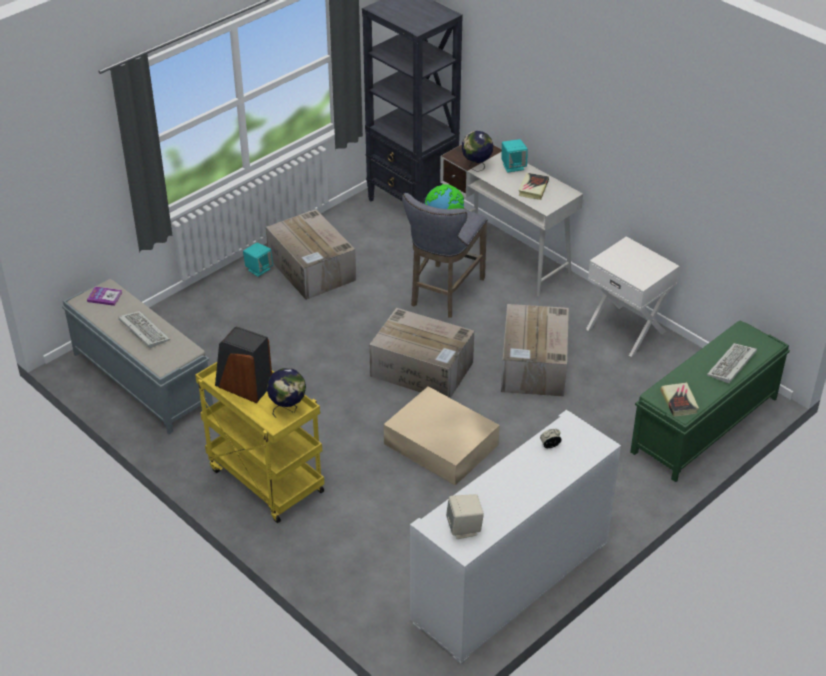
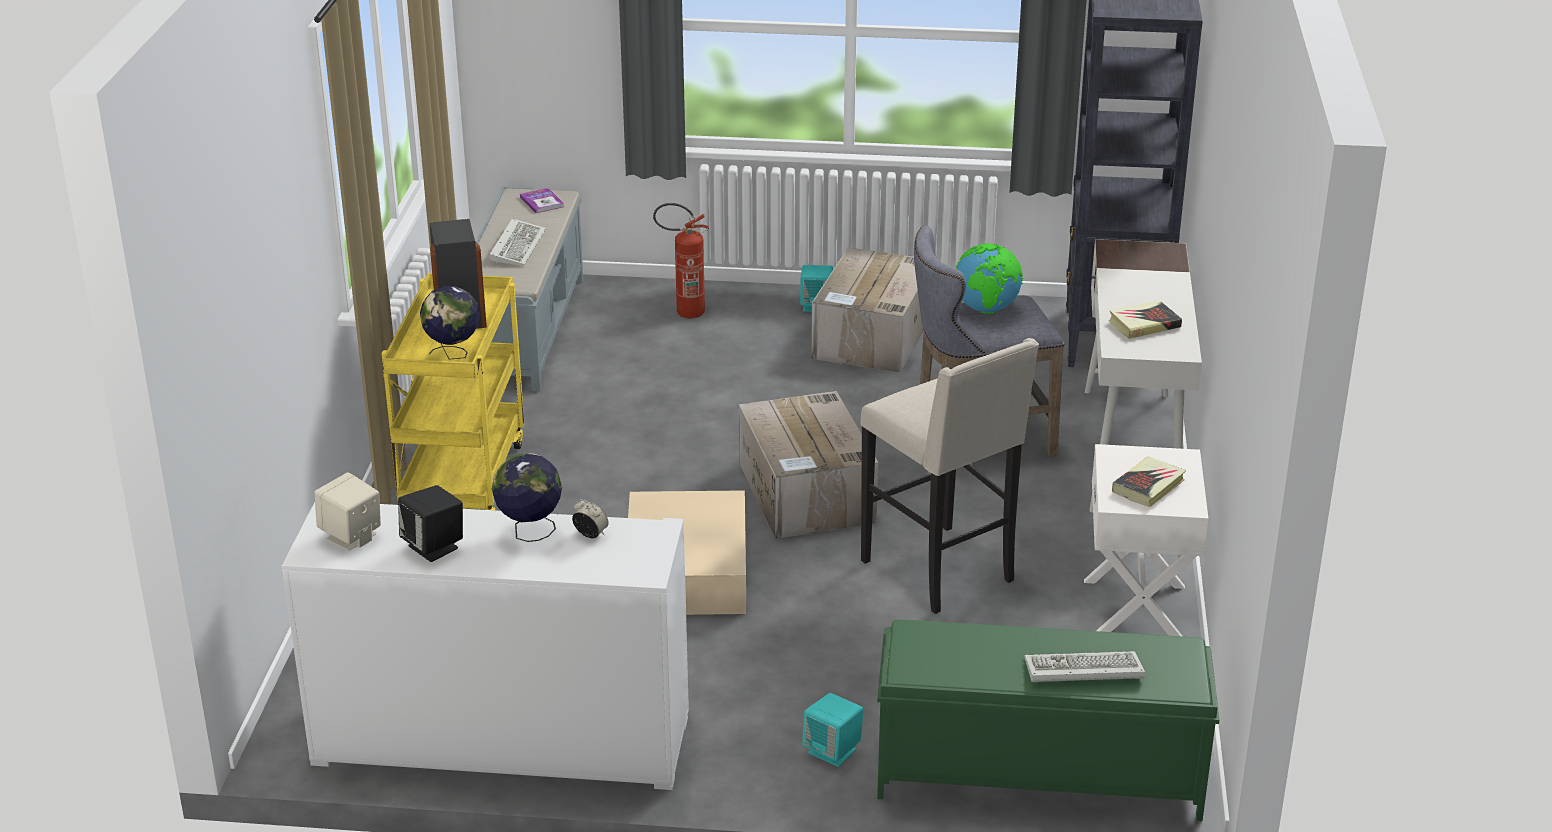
camera: 50 degrees right, 10 degrees down
(203, 315) = (683, 313): none -> fire extinguisher
(476, 167) = (1116, 270): globe -> globe (530, 532)
(505, 503) = (434, 547): none -> black speaker
(513, 166) = (1166, 292): turquoise speaker -> turquoise speaker (833, 751)
(534, 366) = (941, 572): cardboard box -> beige stool
(679, 402) = (928, 657): book -> book (1148, 486)

